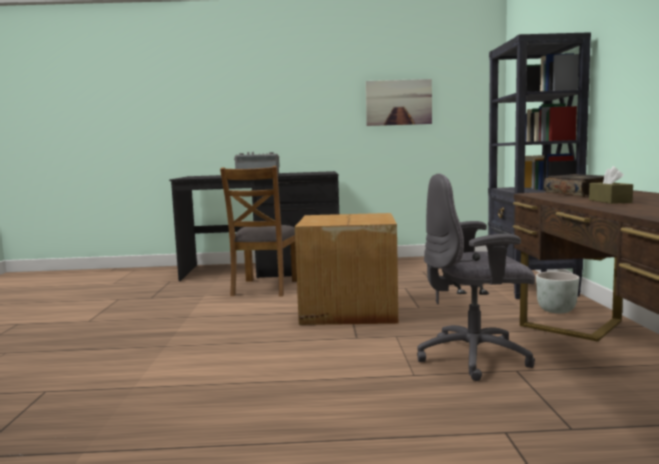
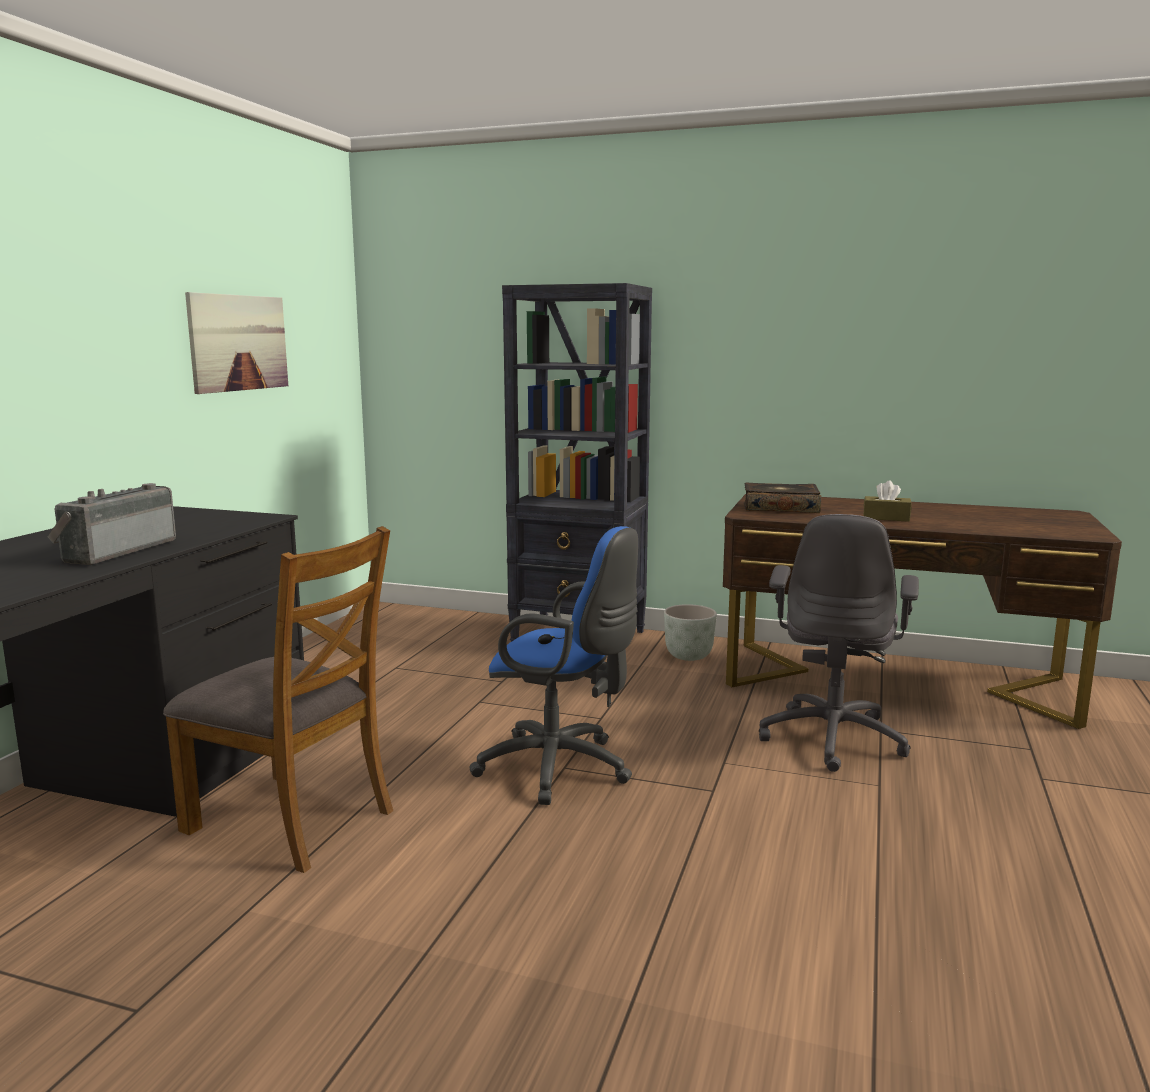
camera: 70 degrees left, 5 degrees up
(347, 310) = (561, 769): cardboard box -> blue office chair

